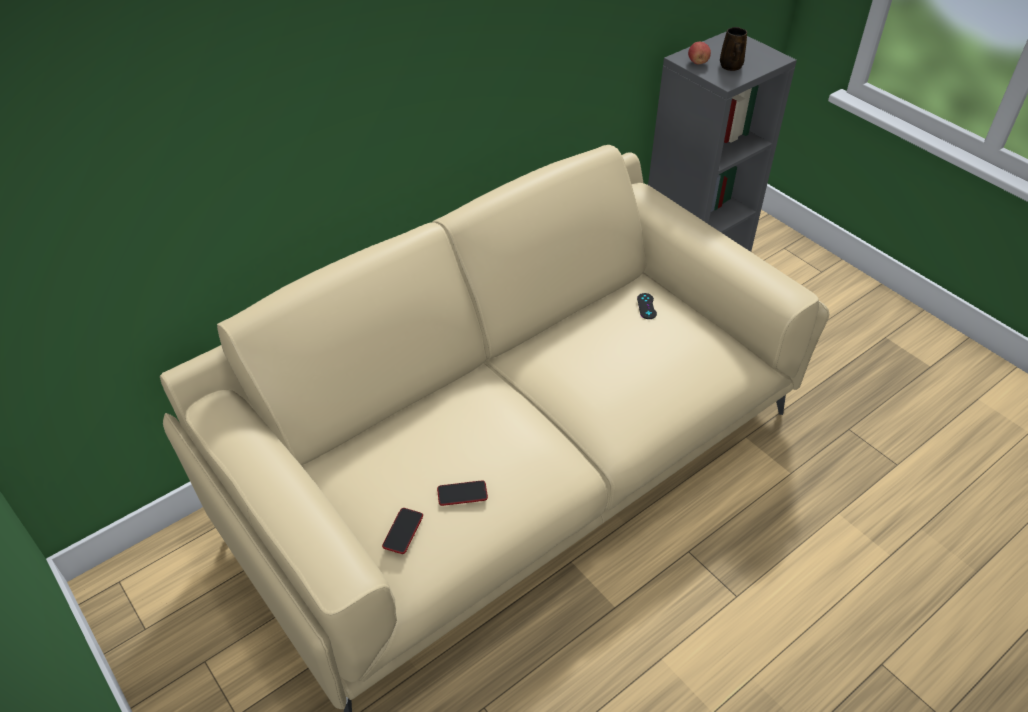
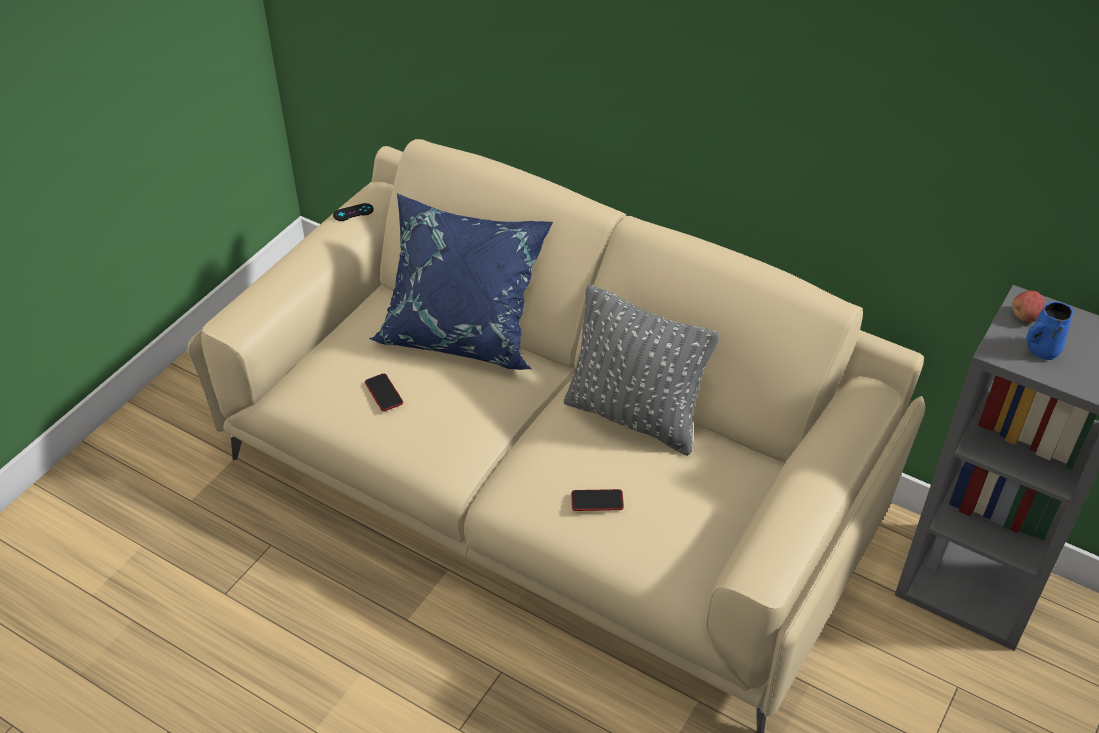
camera: 70 degrees right, 0 degrees up
(403, 531) = (330, 367): phone -> phone (597, 501)
(410, 416) = (463, 332): none -> blue pillow
(567, 335) = (634, 416): none -> grey pillow
(646, 306) = (719, 472): black game controller -> black game controller (353, 212)
(731, 67) = (1041, 350): brown mug -> blue mug

